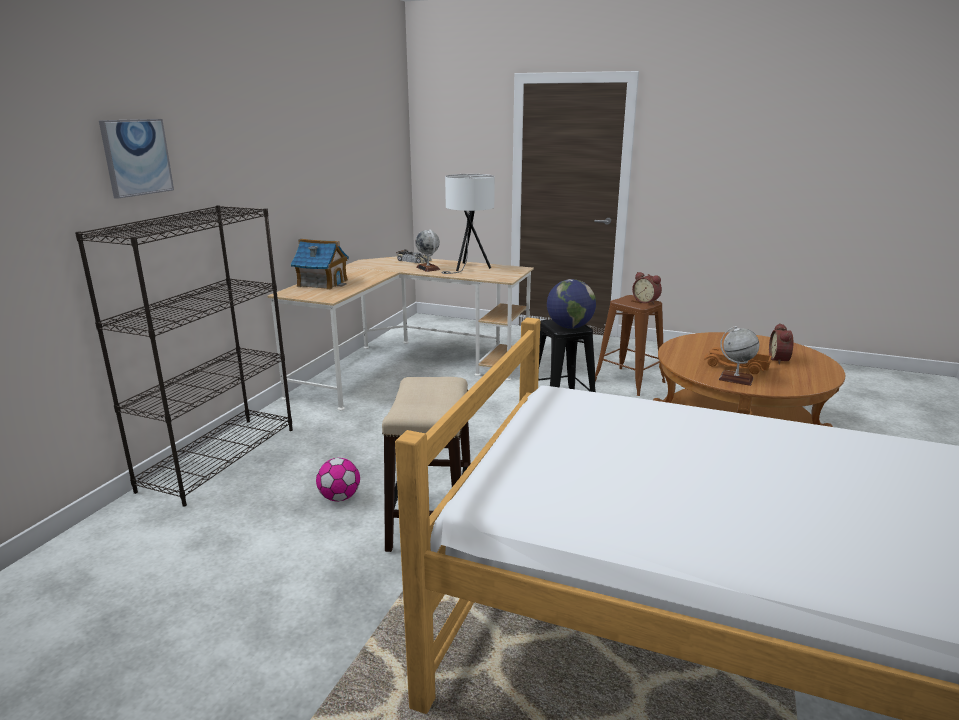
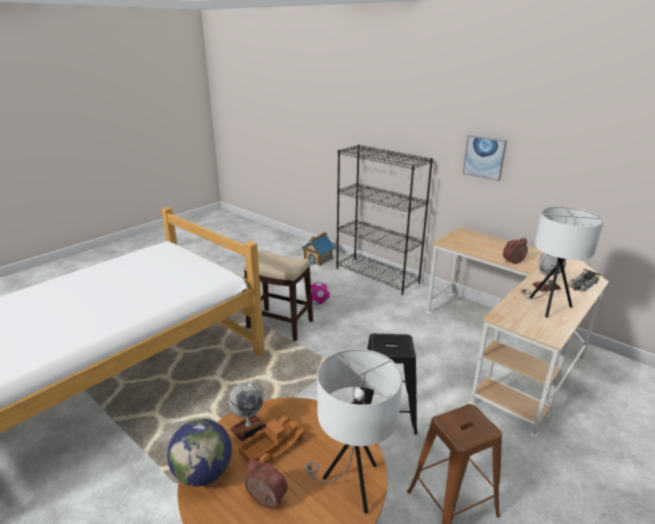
camera: 110 degrees right, 5 degrees up
(136, 157) = (396, 121): picture -> picture (484, 157)
(322, 283) = (489, 242): toy house -> toy house (318, 259)
(569, 327) = (383, 344): globe -> globe (203, 473)
(646, 301) = (462, 434): alarm clock -> alarm clock (514, 262)
(722, 340) = (351, 484): none -> white table lamp

